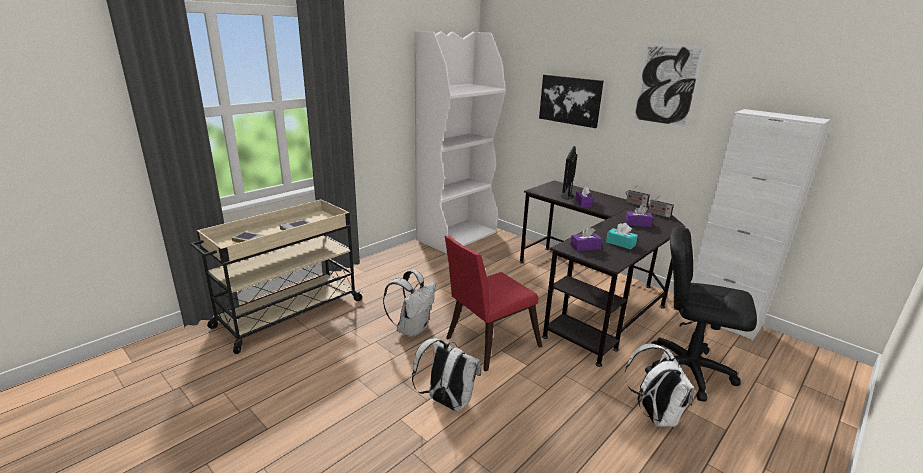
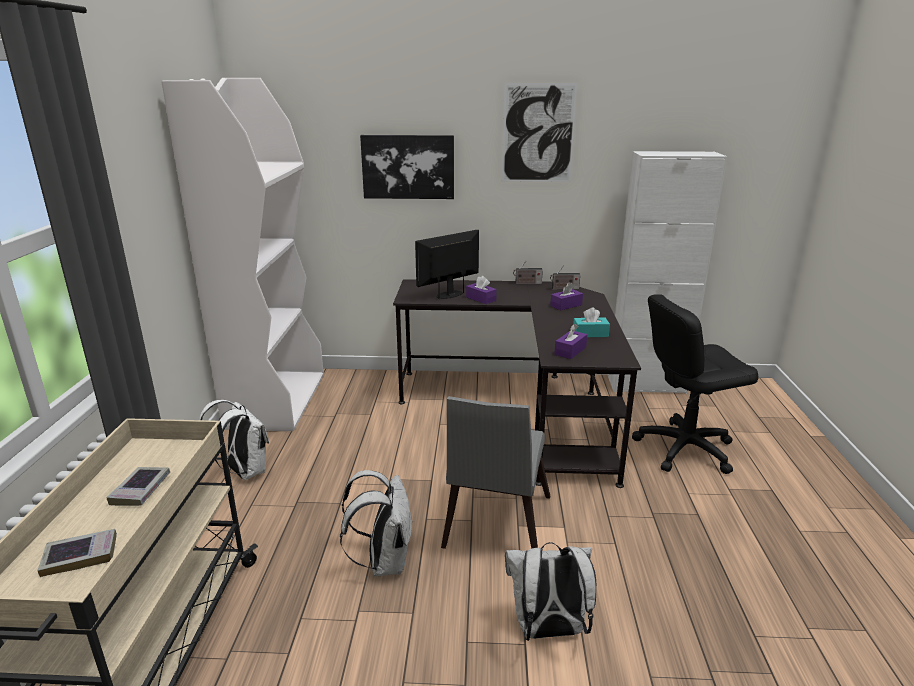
camera: 40 degrees left, 0 degrees up
(487, 343) = (494, 526): red chair -> grey chair
(567, 195) = (449, 294): monitor -> monitor turned 75 degrees clockwise
(654, 415) = (718, 510): white backpack -> white backpack (244, 472)

